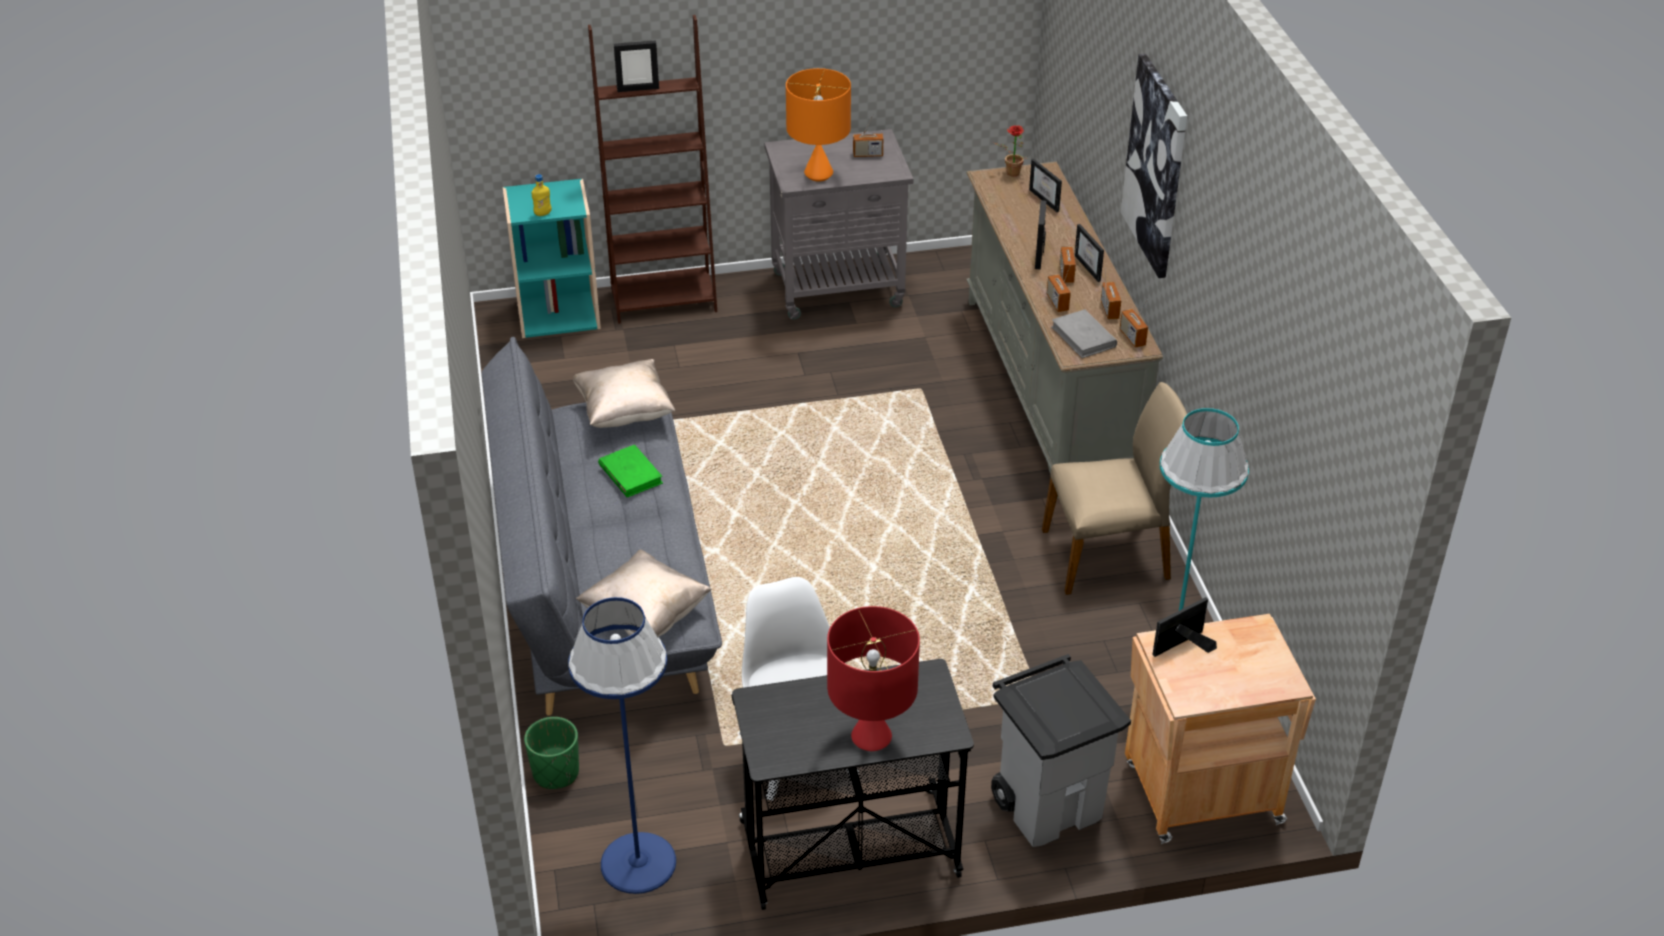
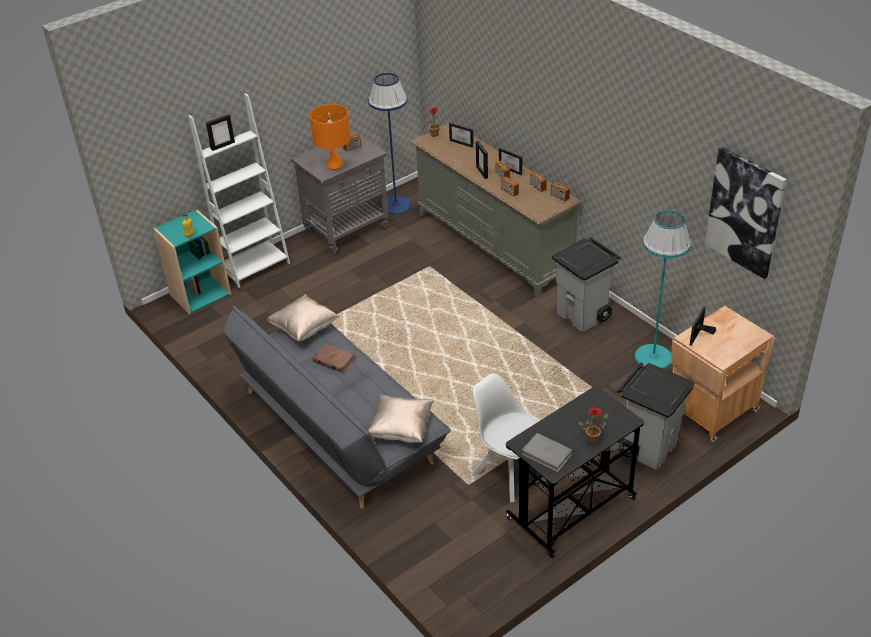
camera: 25 degrees left, 0 degrees up
(555, 772) = (390, 536): green planter -> none
(630, 474) = (334, 359): green book -> brown book
(638, 863) = (470, 563): blue floor lamp -> blue floor lamp (395, 205)
(664, 300) = (255, 267): brown bookcase -> white bookcase
(871, 739) = (594, 439): red table lamp -> potted plant
(1083, 337) = (536, 204): grey book -> grey book (547, 454)
(1107, 555) = (583, 315): beige chair -> grey trash can
(1156, 166) = (552, 101): picture -> picture (745, 212)

